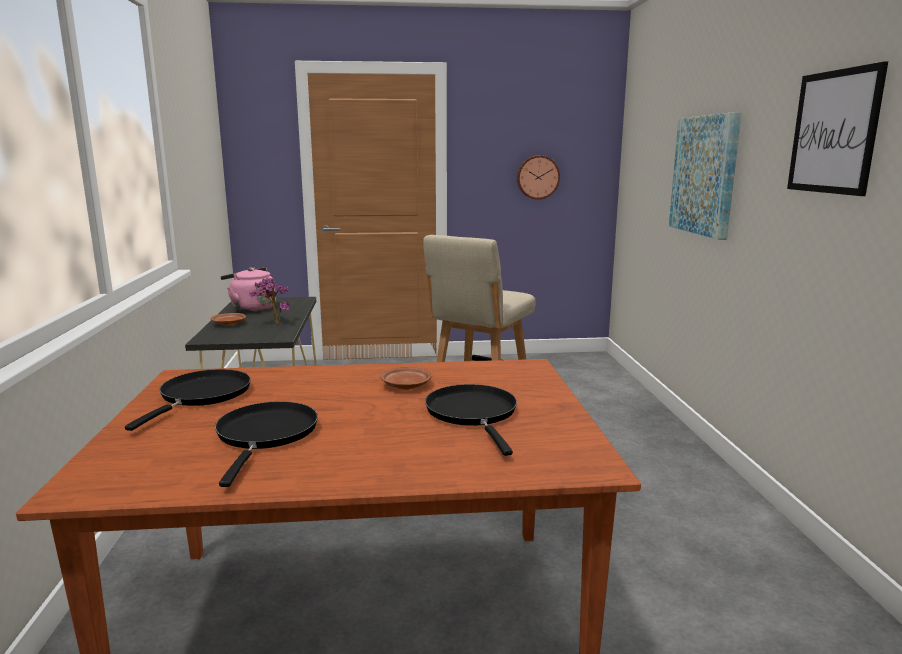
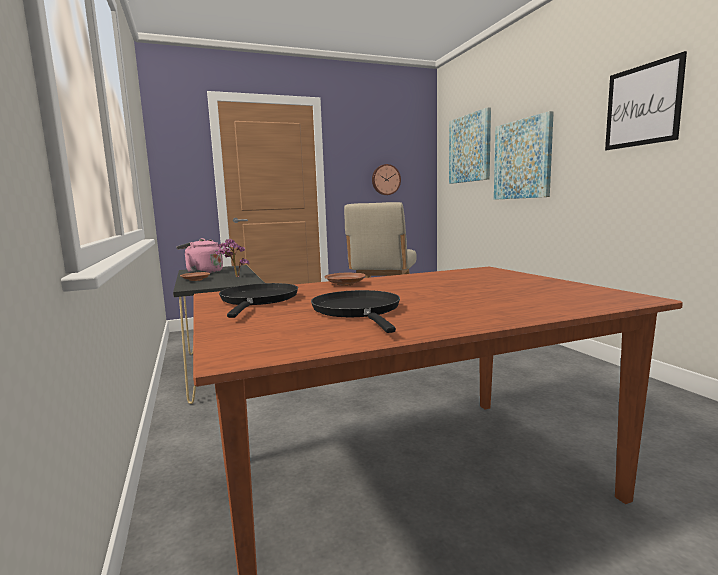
camera: 15 degrees left, 5 degrees down
(405, 386) = (417, 282): brown plate -> brown plate (345, 284)
(473, 414) = (497, 288): black frying pan -> none
(654, 142) = (470, 148): none -> picture

